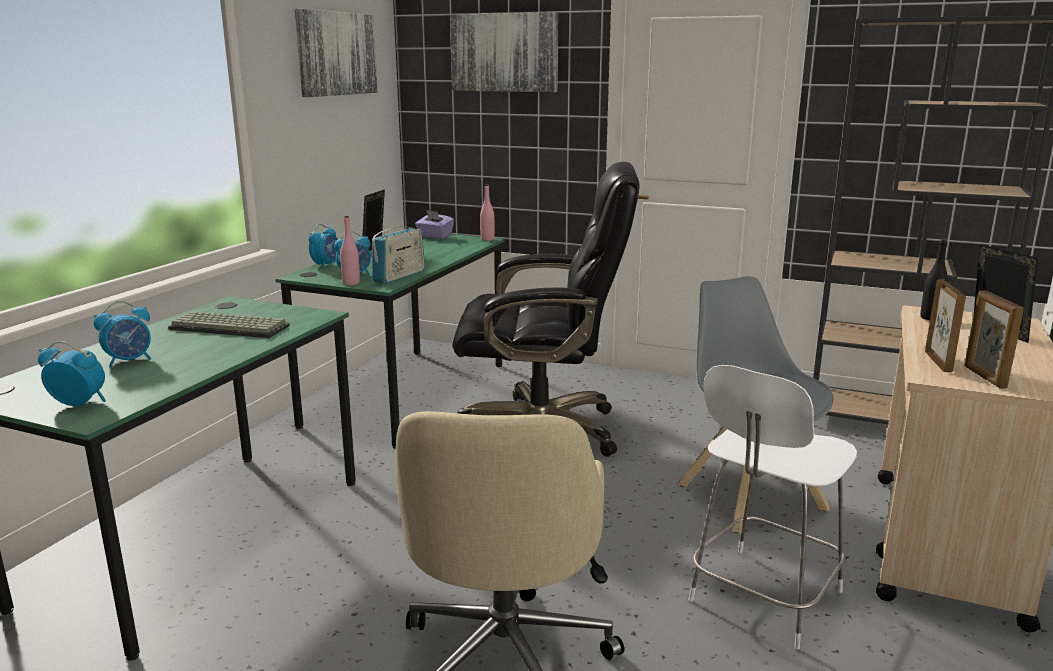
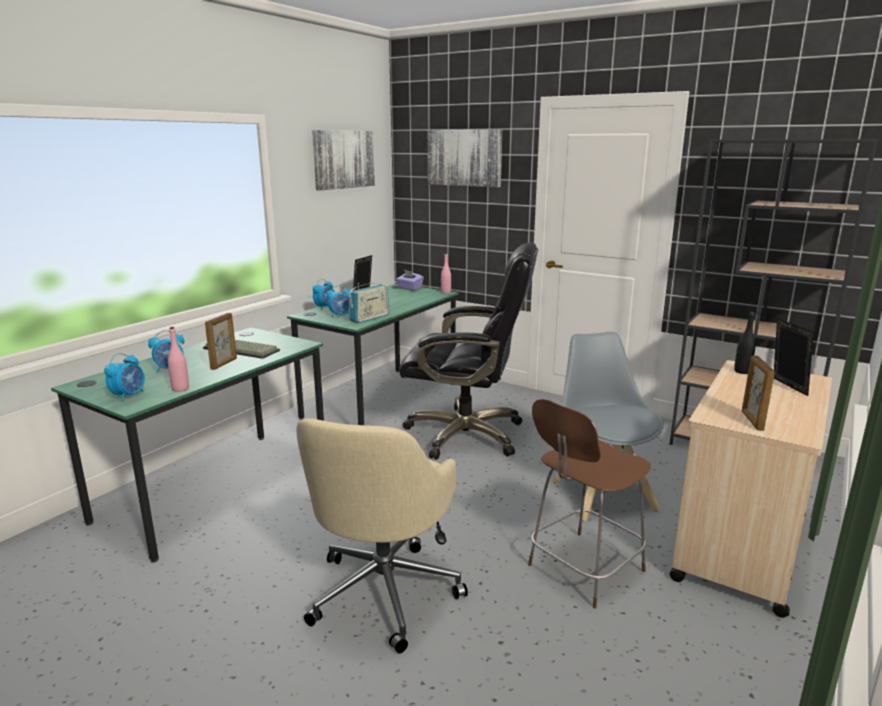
camera: 10 degrees right, 0 degrees up
(79, 403) = (129, 395): alarm clock -> alarm clock turned 90 degrees clockwise
(351, 283) = (335, 321): pink bottle -> pink bottle (180, 389)
(763, 598) = (583, 569): white chair -> brown chair
(938, 362) = (724, 406): picture frame -> picture frame (224, 364)

